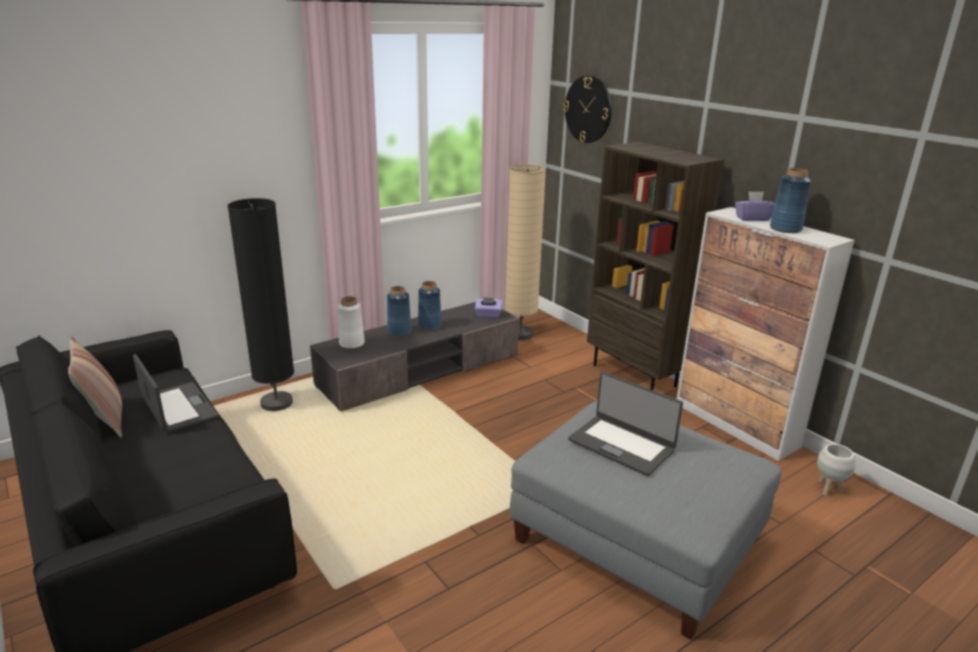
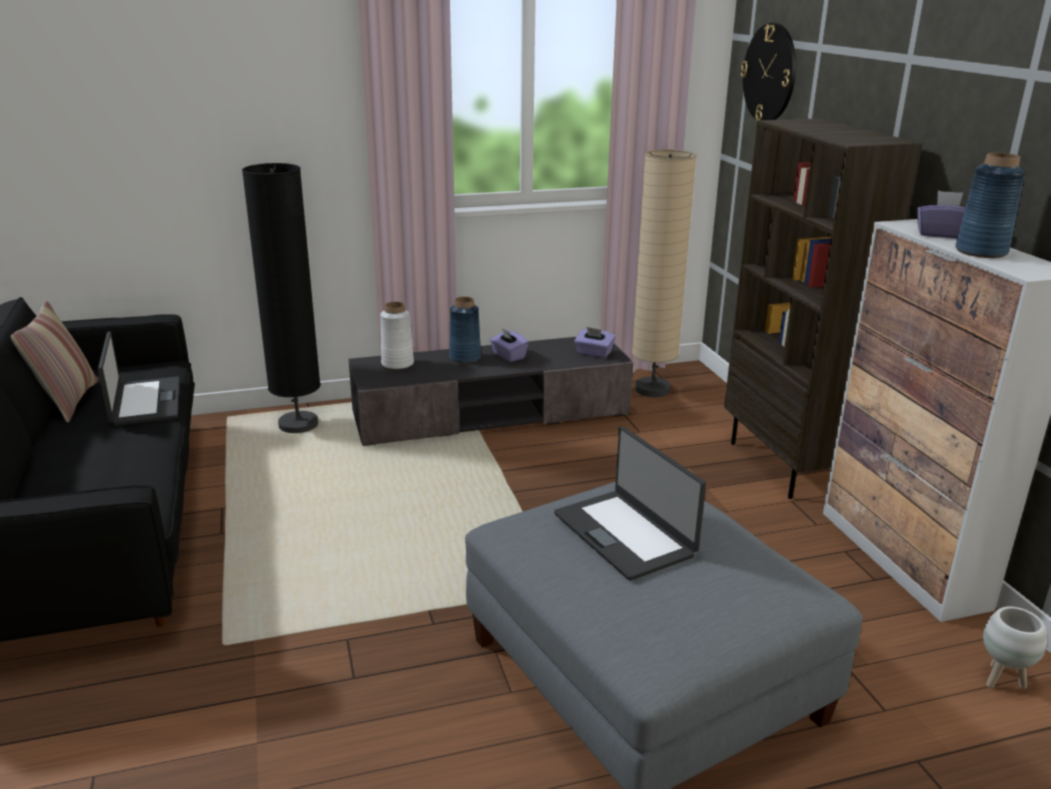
camera: 20 degrees right, 0 degrees up
(430, 325) = (508, 356): blue vase -> purple tissue box

